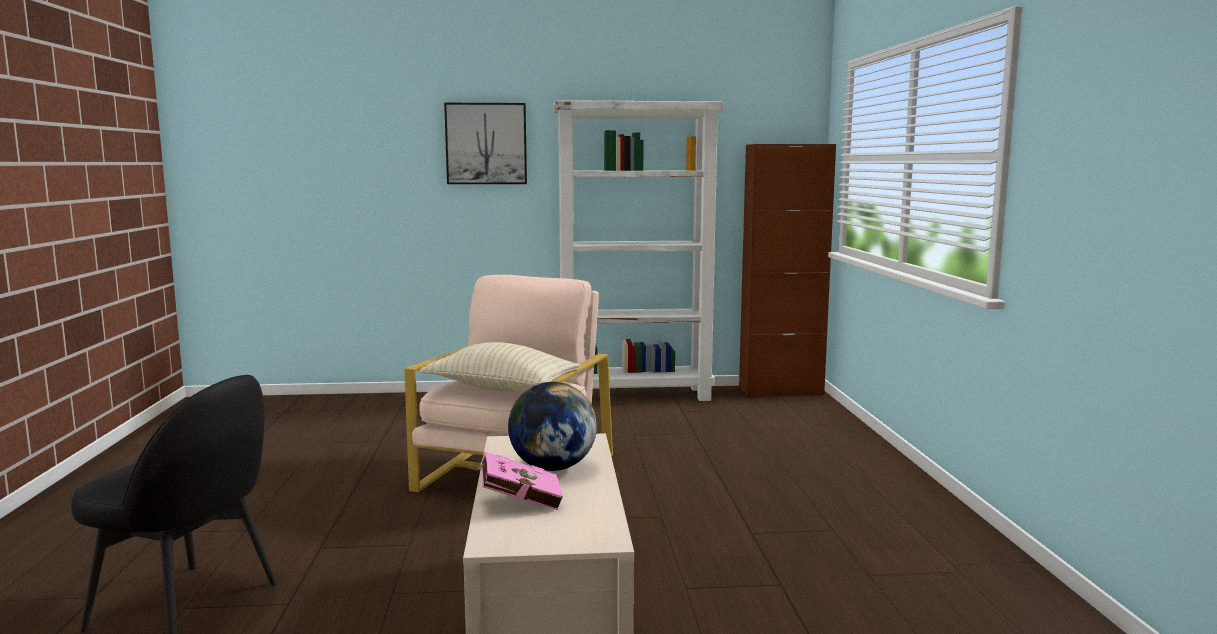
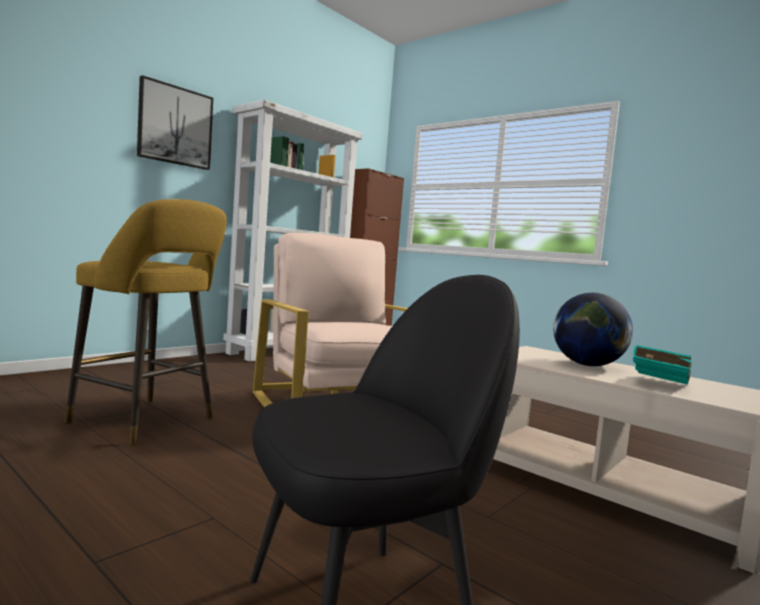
camera: 45 degrees left, 5 degrees down
(351, 452) = (147, 422): none -> yellow stool
(501, 388) = (375, 326): beige pillow -> none
(517, 502) = (658, 385): pink book -> turquoise book

